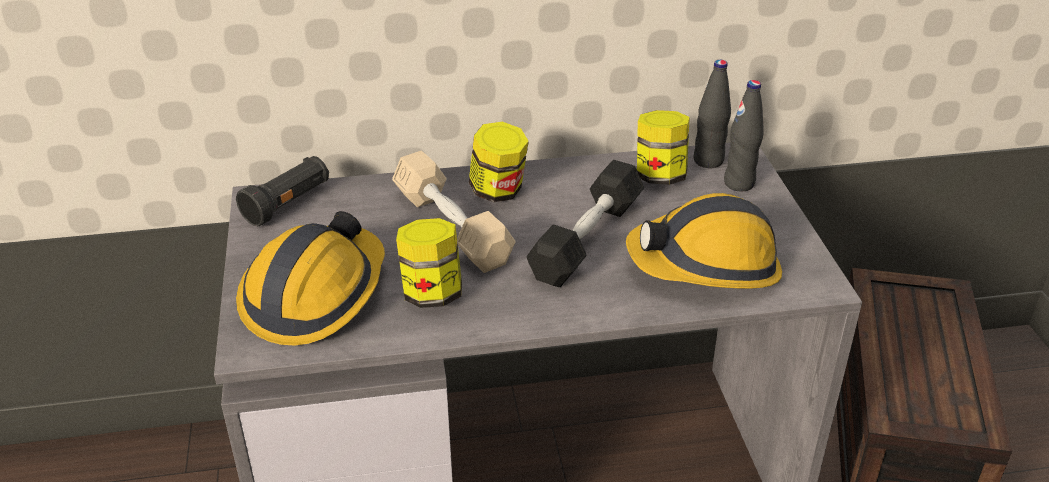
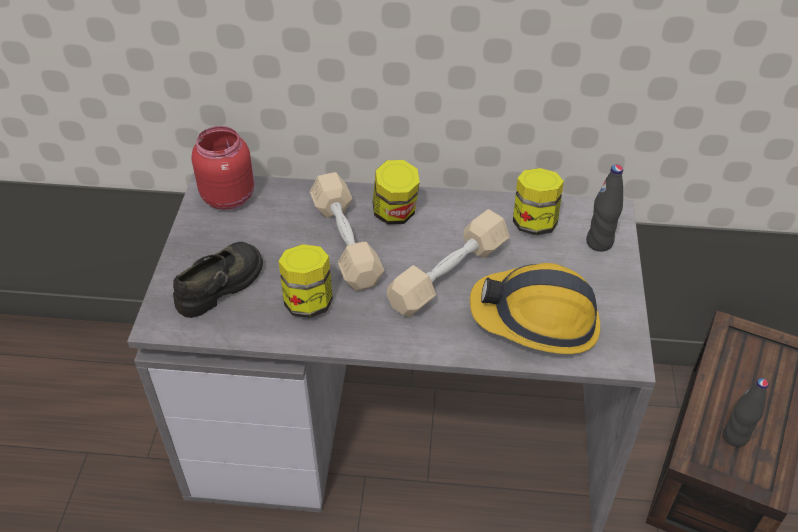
camera: 15 degrees right, 10 degrees up
(288, 204) = (229, 196): black flashlight -> red jar
(315, 295) = (221, 285): hard hat -> black shoe
(586, 239) = (449, 275): black dumbbell -> beige dumbbell
(708, 161) = (582, 214): black bottle -> black bottle (735, 437)

